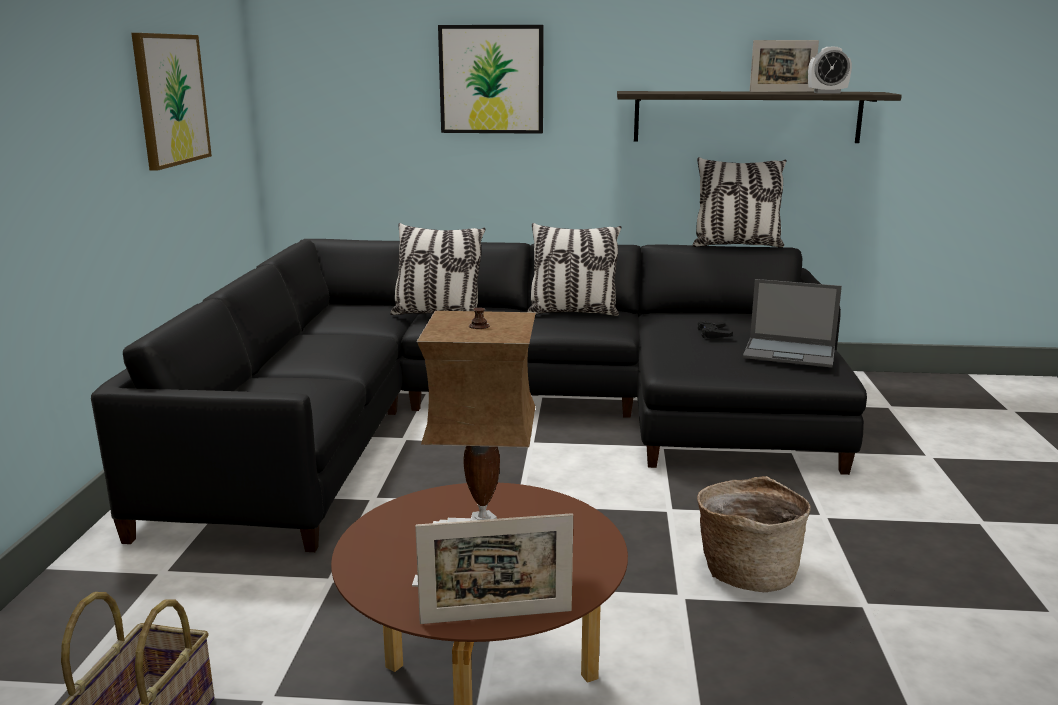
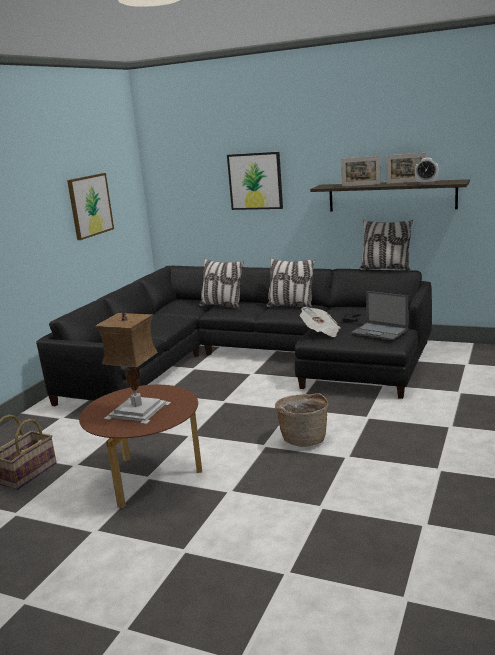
camera: 20 degrees right, 0 degrees up
(496, 617) = (123, 431): picture frame -> picture frame (361, 185)
(682, 357) = (321, 332): none -> newspaper

